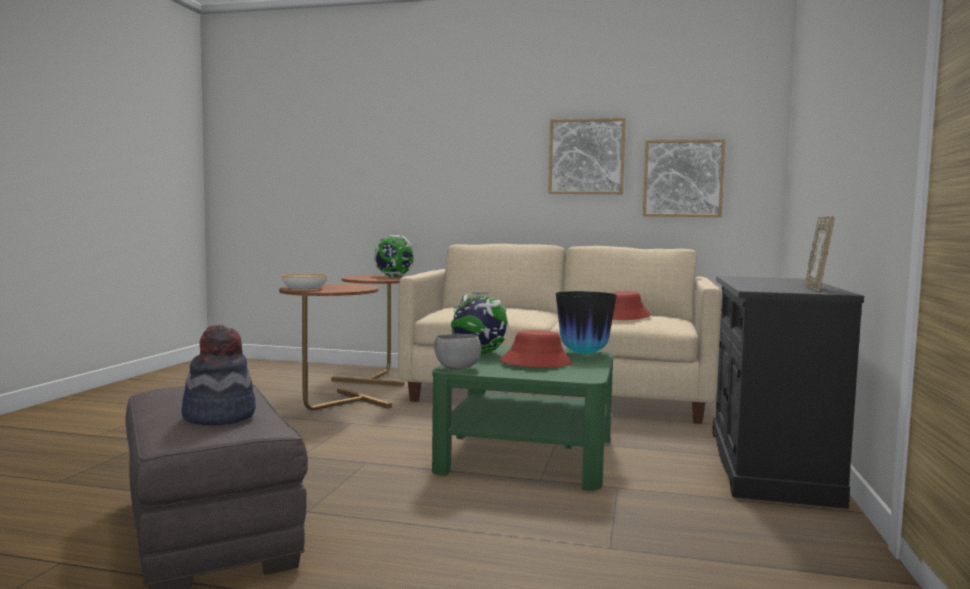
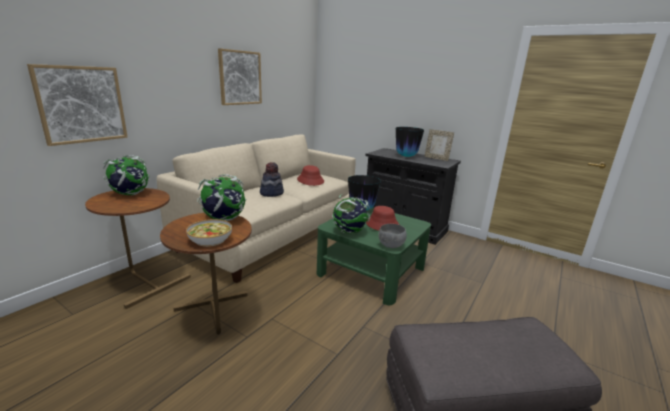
camera: 70 degrees left, 15 degrees up
(219, 416) = (519, 342): hat -> hat (271, 193)
(358, 288) = (224, 219): none -> globe
(683, 178) = (283, 92): picture -> picture (81, 104)
(767, 282) = (406, 156): none -> vase

